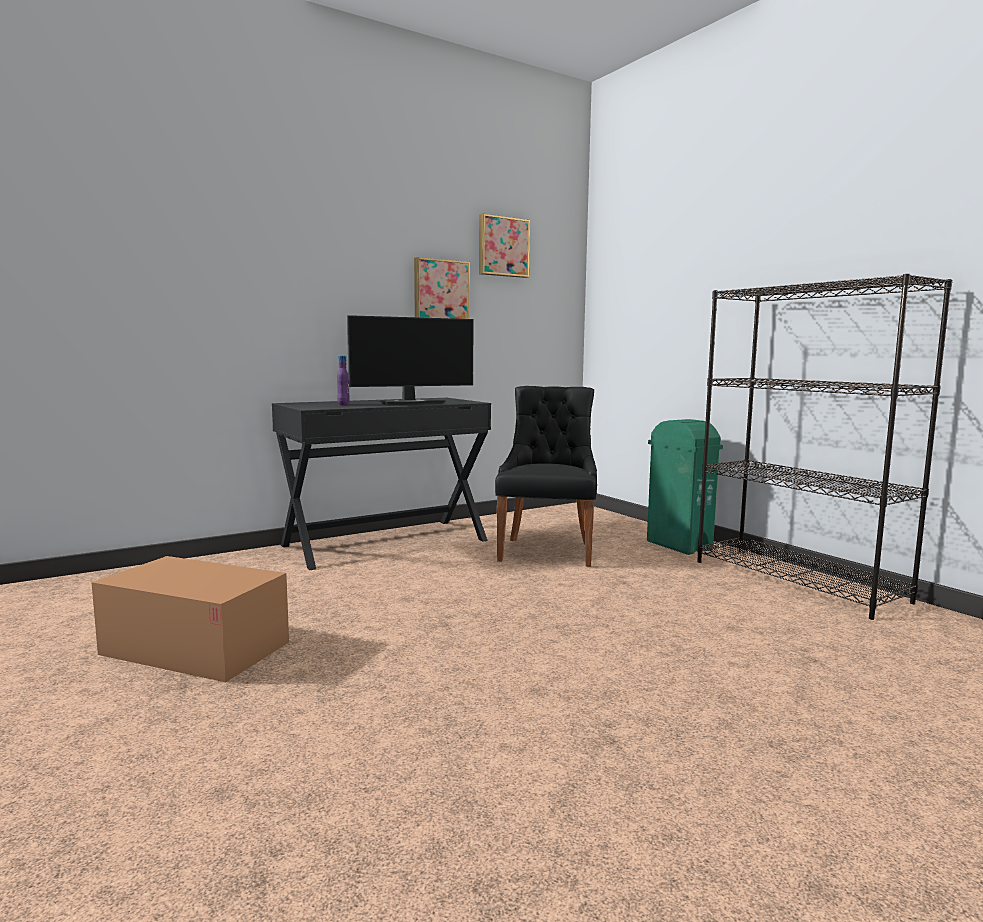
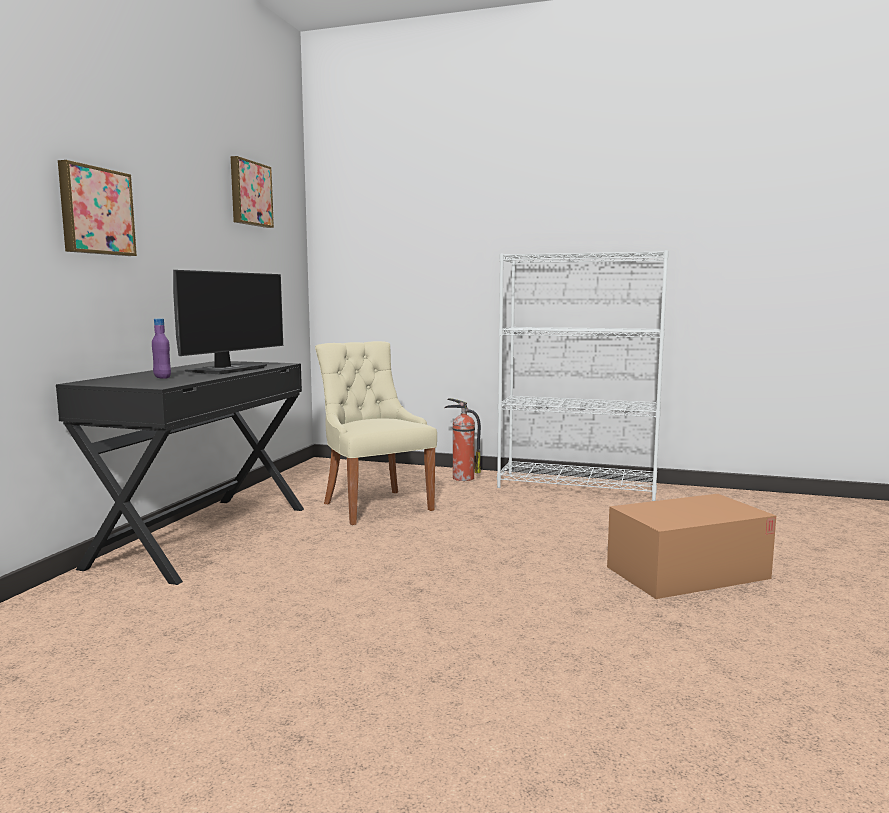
camera: 40 degrees left, 0 degrees up
(195, 648) = (225, 701): cardboard box -> cardboard box (687, 573)
(440, 290) = (204, 239): picture -> picture (95, 211)
(547, 551) = (375, 505): black chair -> beige chair
(678, 545) = (462, 478): green trash can -> fire extinguisher
(798, 581) = (578, 486): black bookcase -> white bookcase

